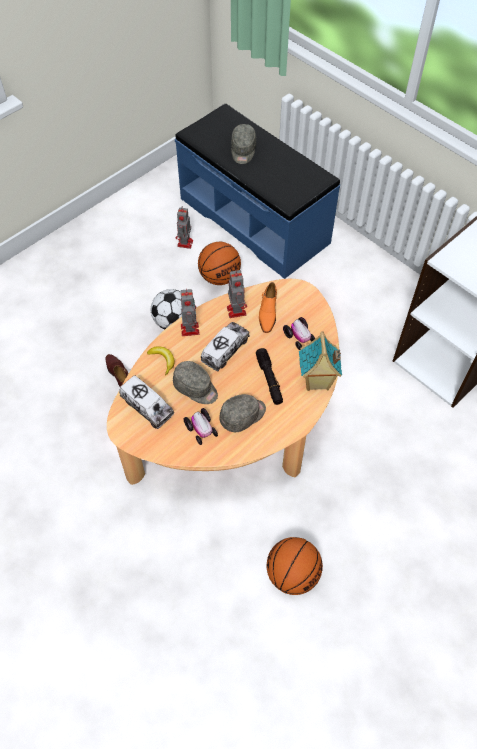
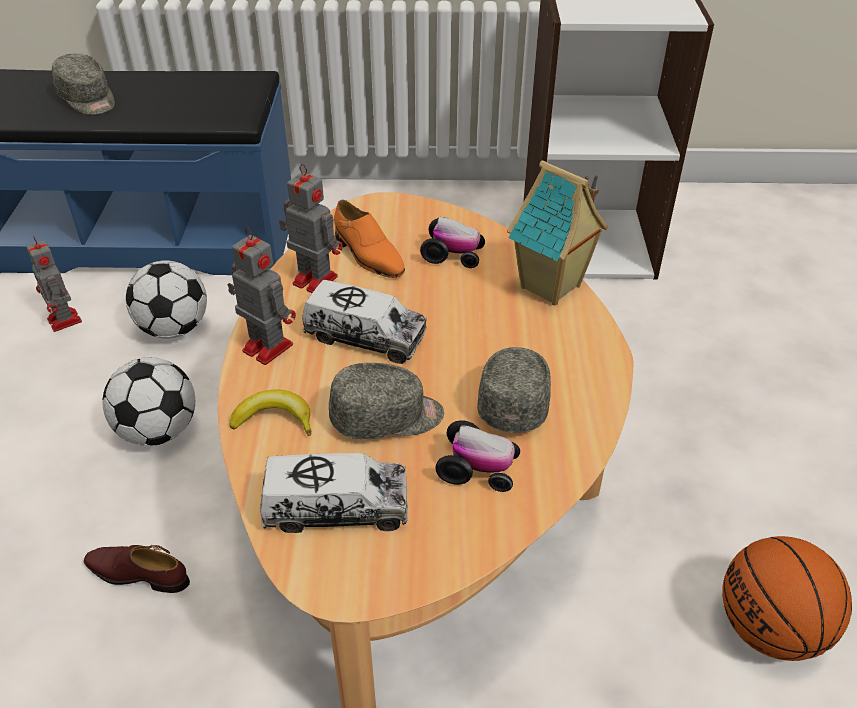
camera: 45 degrees left, 15 degrees down
(219, 277) = (174, 329): basketball -> football
(225, 350) = (365, 337): toy truck -> toy truck turned 120 degrees clockwise
(269, 379) = (484, 328): black flashlight -> none

